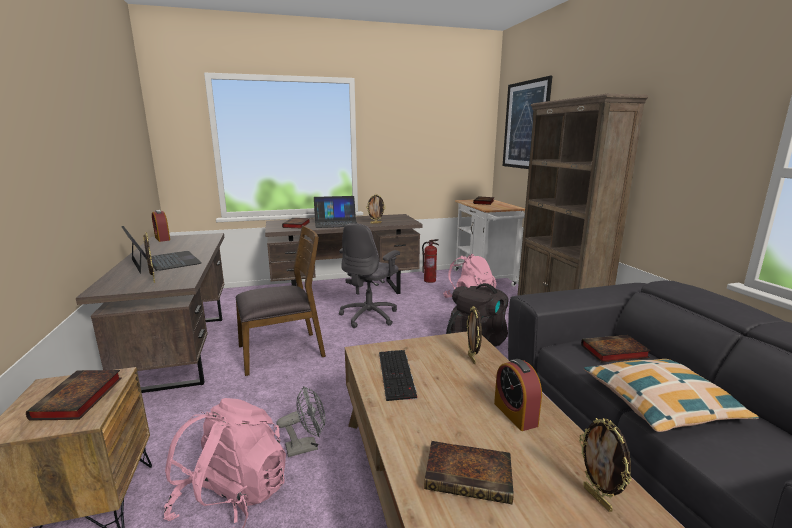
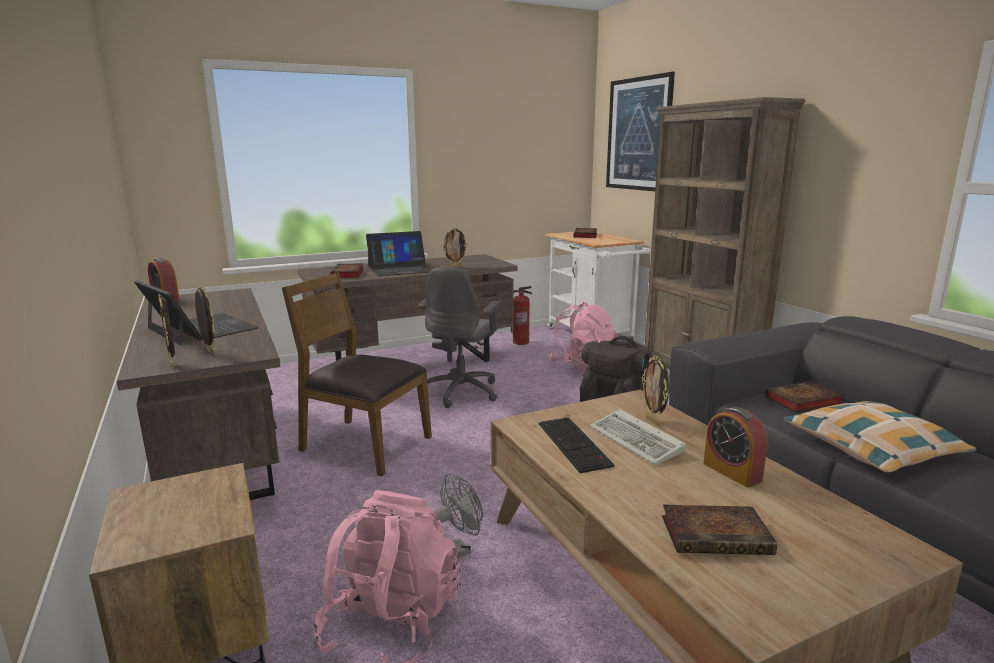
camera: 10 degrees left, 0 degrees up
(78, 399) = (195, 506): book -> none
(282, 351) = (364, 444): brown chair -> brown chair turned 120 degrees counterclockwise
(450, 376) = (638, 441): none -> keyboard
(598, 498) = (855, 539): picture frame -> picture frame (173, 364)

